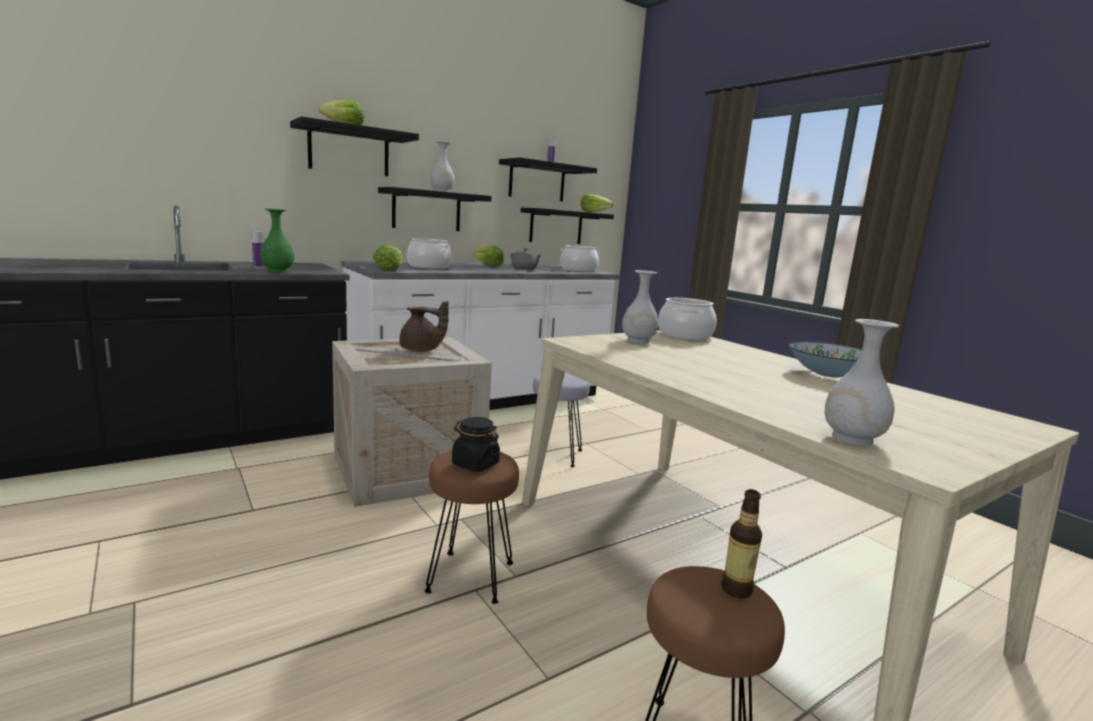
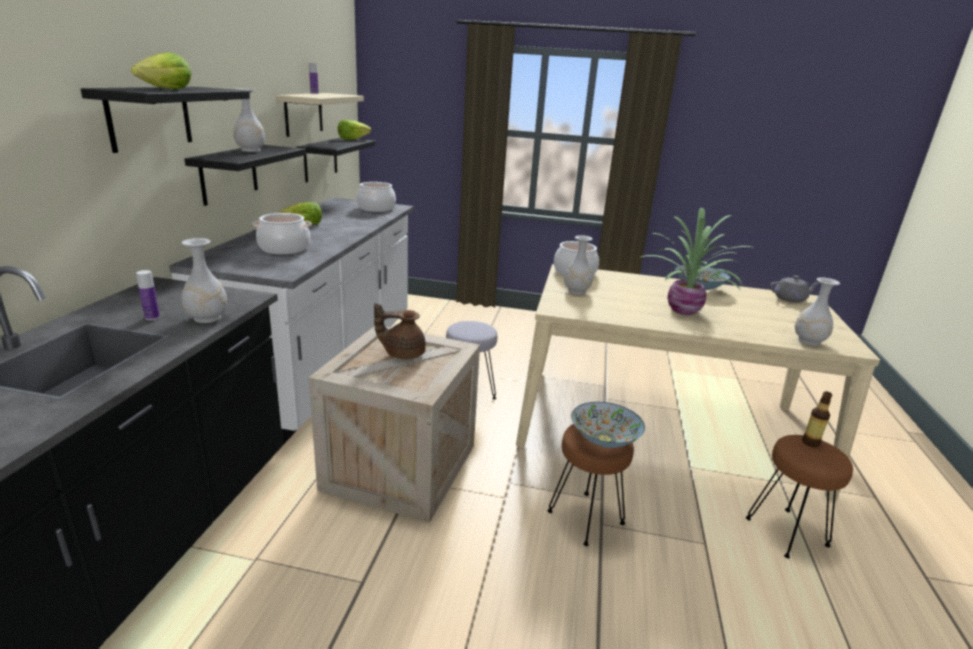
camera: 45 degrees left, 10 degrees up
(277, 271) = (207, 318): green vase -> white vase
(389, 269) = (281, 269): lettuce -> none
(421, 350) = (402, 353): brown teapot -> brown teapot turned 150 degrees counterclockwise
(475, 464) = (604, 439): black jar -> bowl
(524, 269) = (346, 221): grey teapot -> grey teapot (790, 299)
(537, 181) = (303, 114): black shelf -> beige shelf
(731, 376) = (685, 311): none -> potted plant

